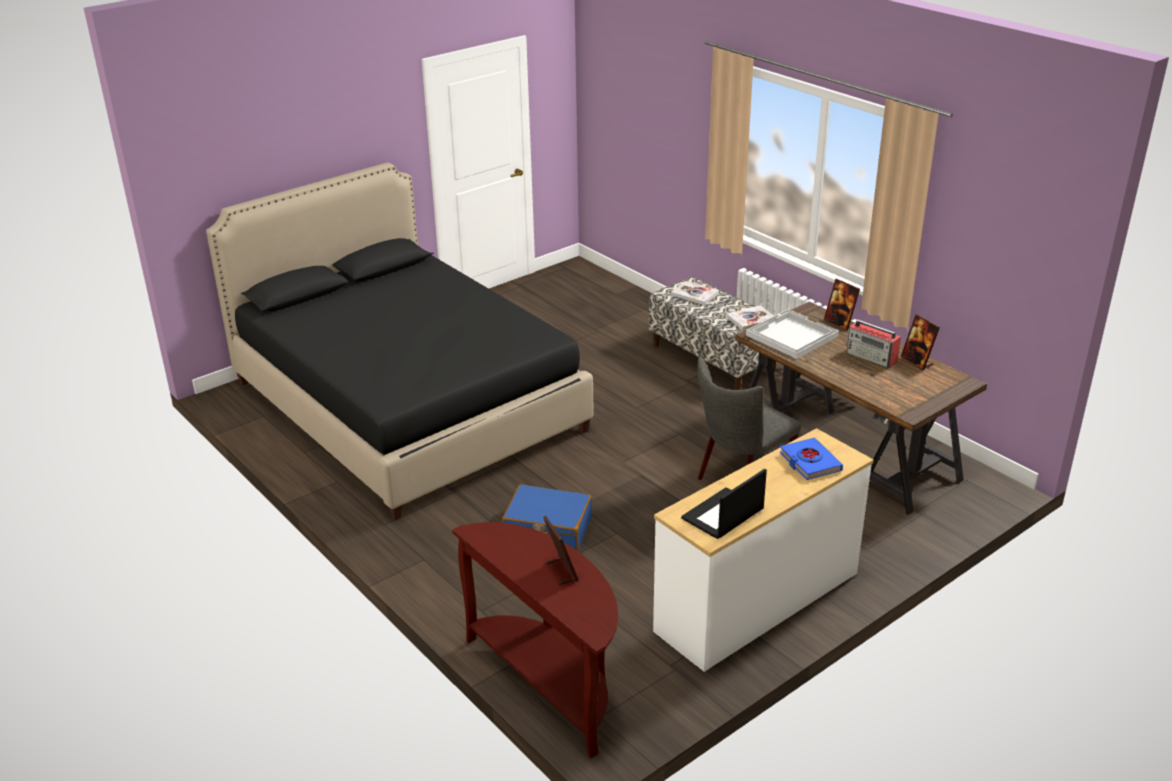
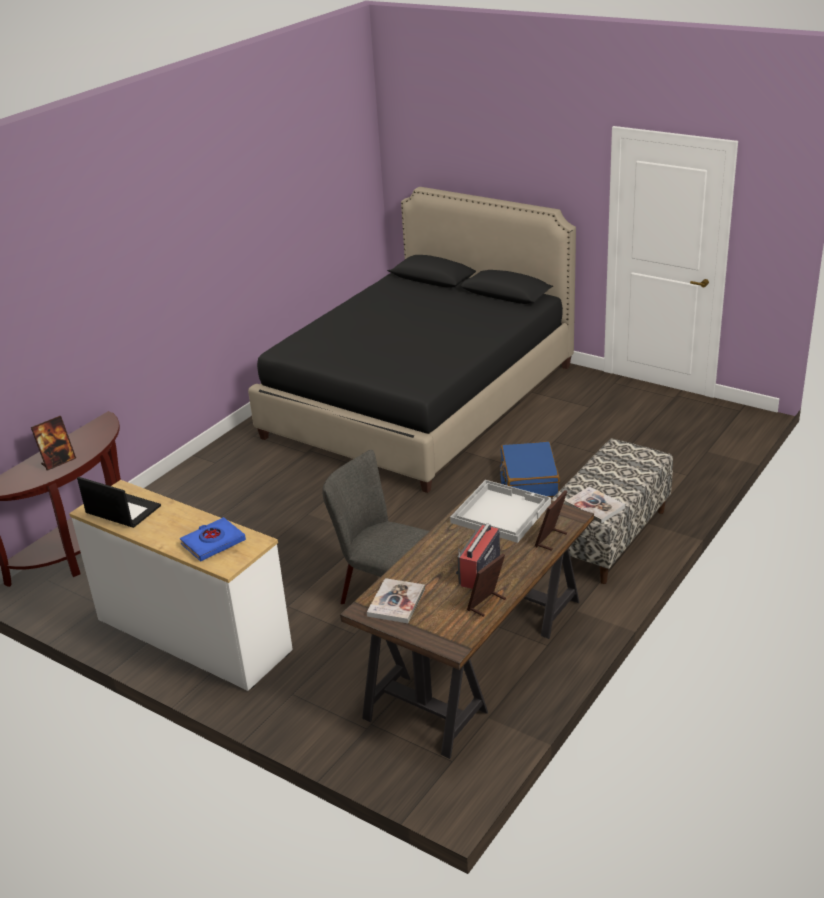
camera: 75 degrees right, 0 degrees up
(548, 528) = (270, 506): blue suitcase -> blue suitcase (529, 480)
(694, 294) = (628, 463): book -> book (396, 602)

